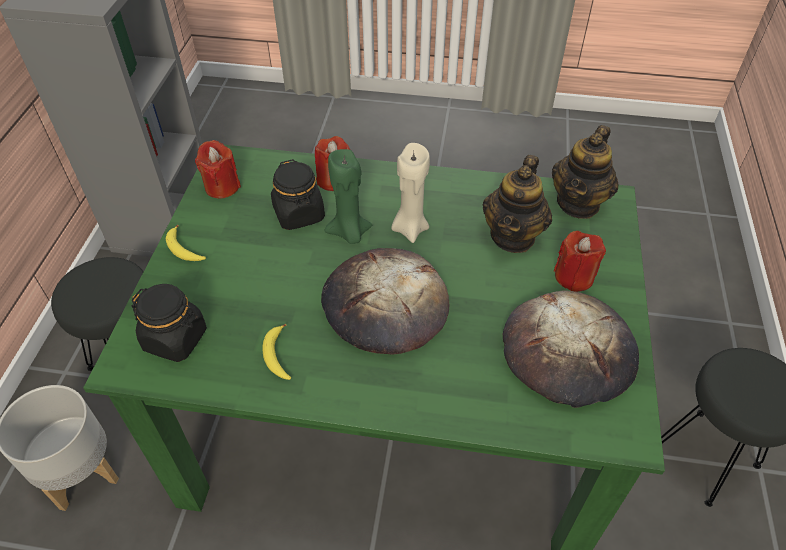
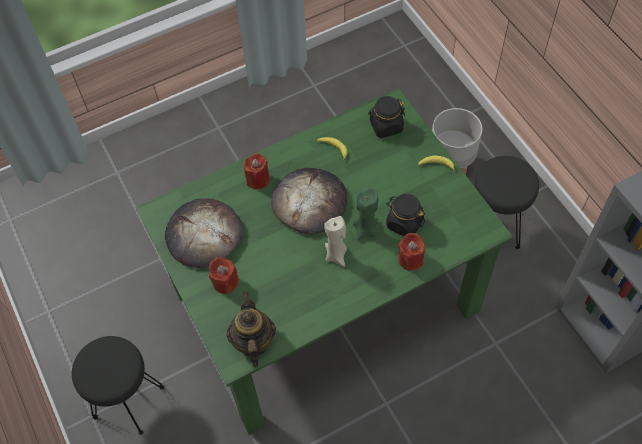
camera: 145 degrees right, 10 degrees up
(222, 187) = (465, 211): red candle -> red candle (258, 179)
(513, 236) = (275, 289): teapot -> none

